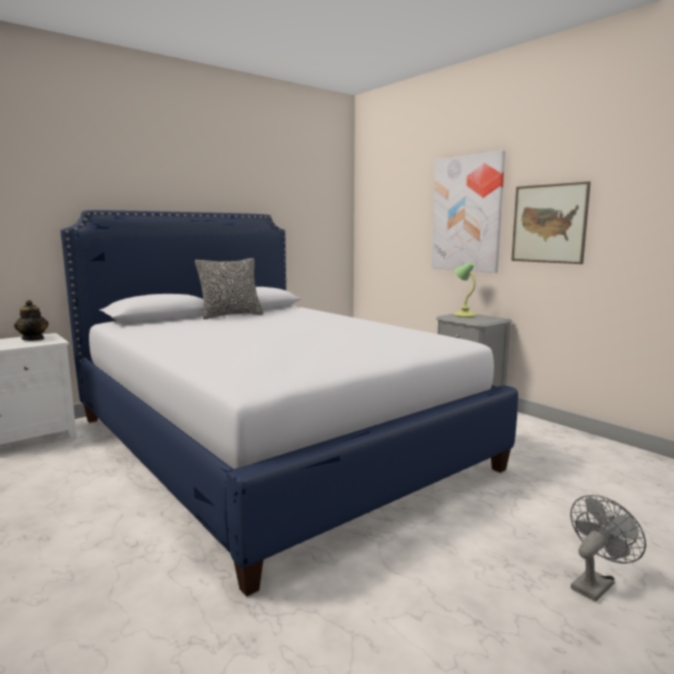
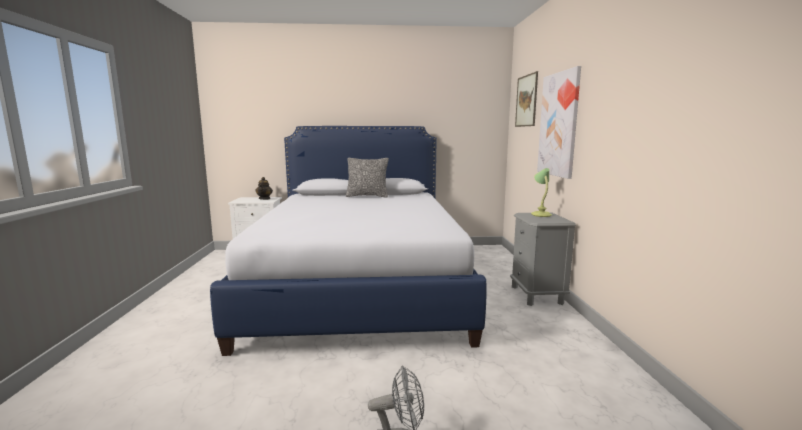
camera: 35 degrees right, 0 degrees up
(549, 223) = (602, 134): picture -> picture (526, 101)

